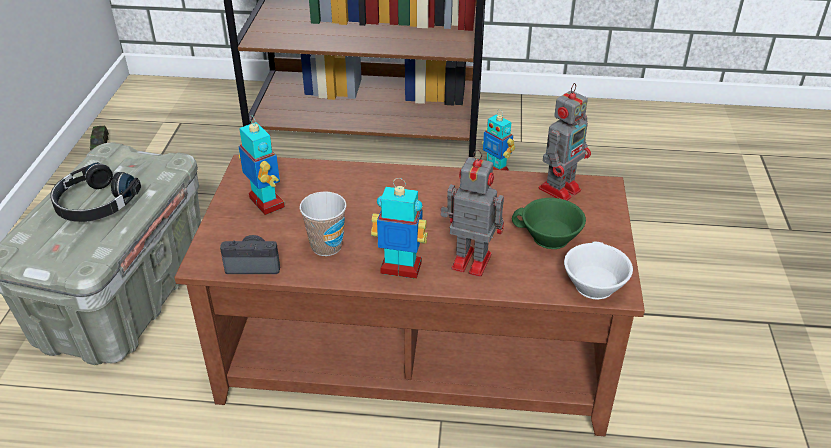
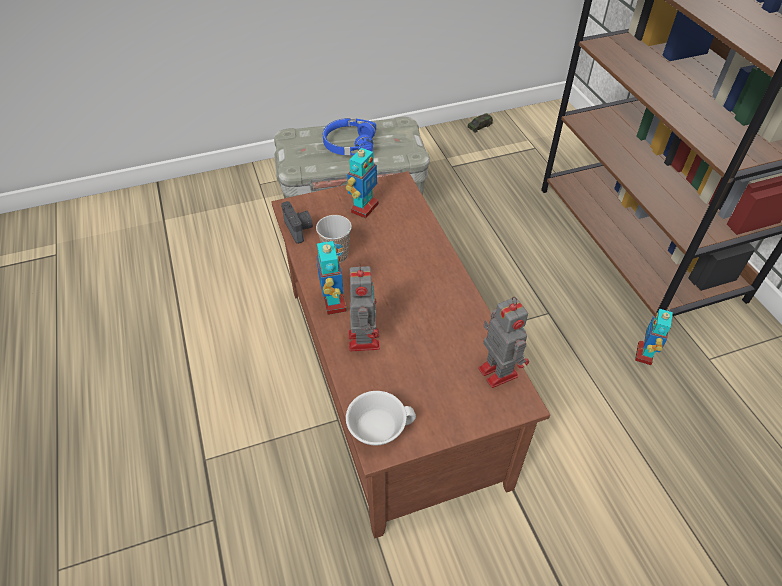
camera: 65 degrees right, 10 degrees up
(95, 203) = (349, 144): black headphones -> blue headphones
(548, 238) = (420, 380): green cup -> none
(561, 188) = (497, 370): toy robot -> toy robot turned 135 degrees counterclockwise

